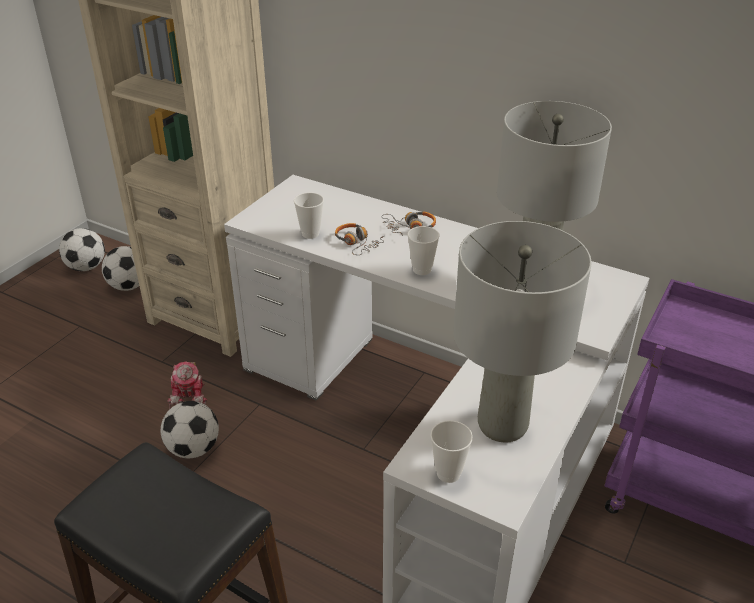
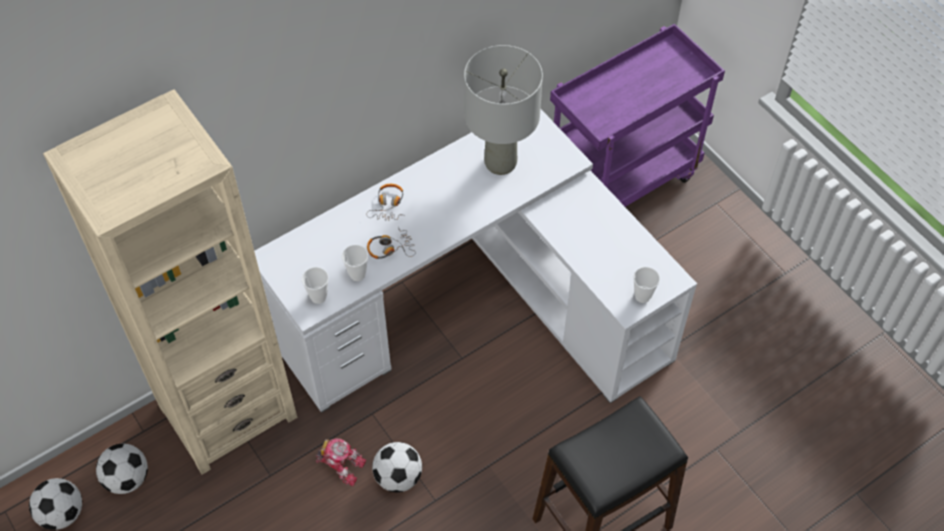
camera: 65 degrees left, 20 degrees up
(422, 270) = (450, 222): cup -> cup (318, 297)
(502, 424) = (616, 251): grey table lamp -> none

